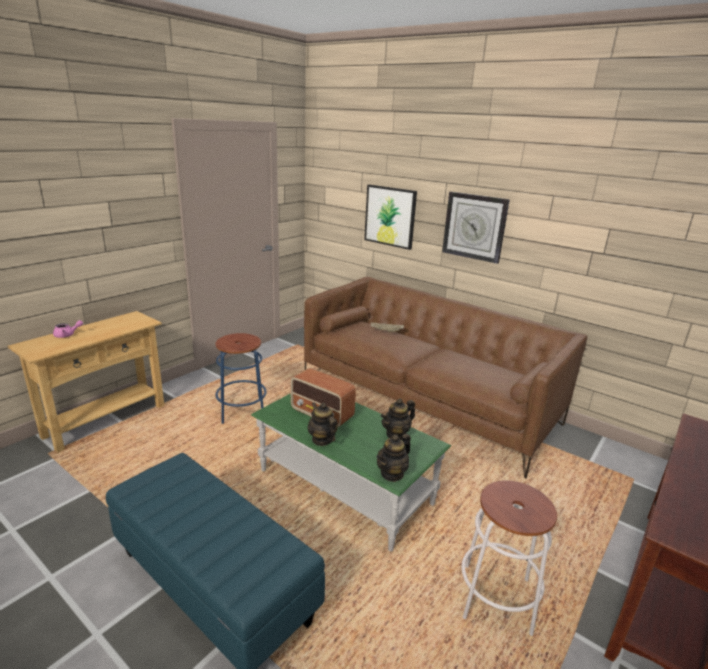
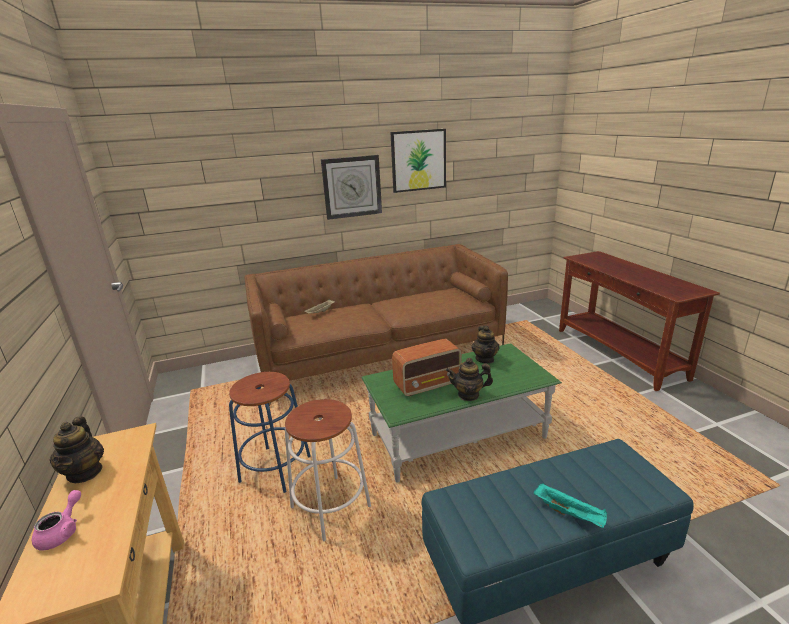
camera: 55 degrees left, 0 degrees up
(183, 532) = (569, 513): none -> turquoise tray
(390, 216) = (255, 201): picture -> picture (418, 160)
(392, 474) = (536, 376): teapot -> teapot (85, 472)
(496, 599) = (605, 409): white stool -> white stool (330, 507)

